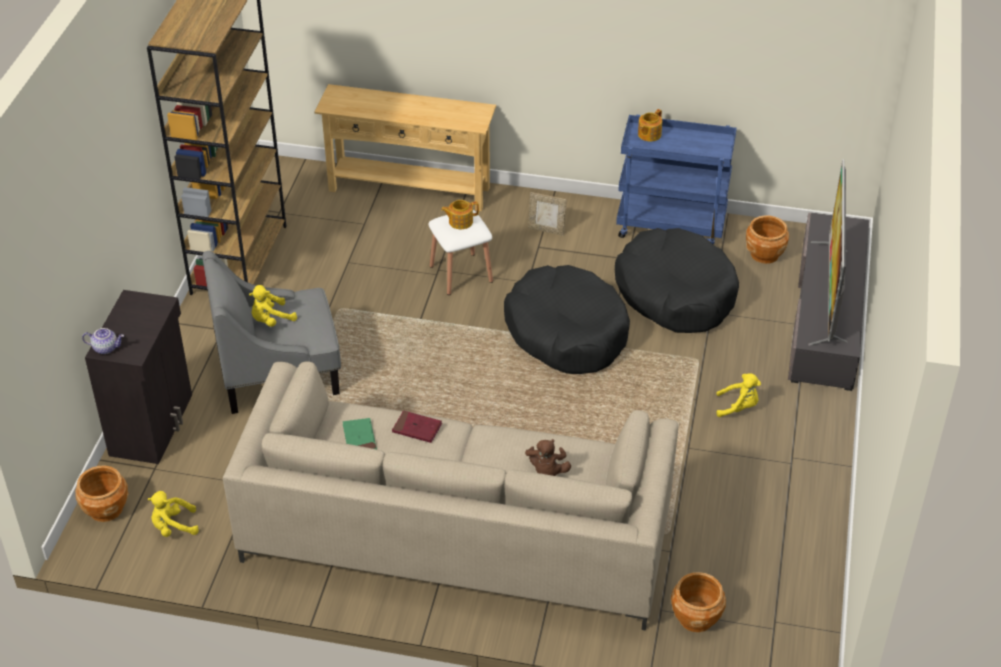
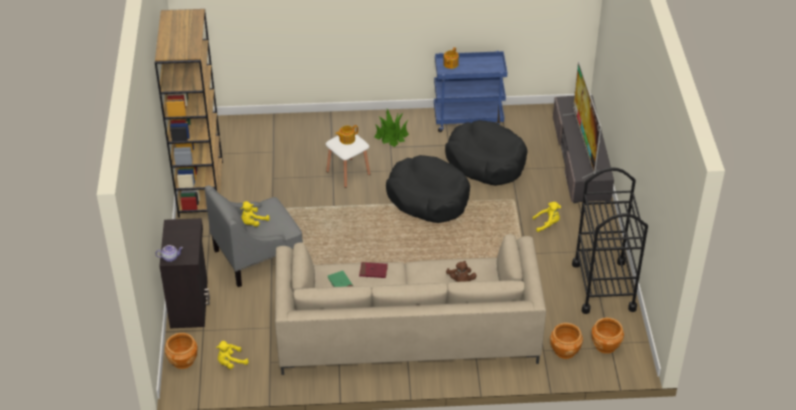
camera: 15 degrees left, 0 degrees up
(409, 189) = (293, 123): beige console table -> none
(546, 230) = (391, 135): picture frame -> potted plant
(764, 254) = (531, 127): brown planter -> brown planter (605, 345)
(795, 525) = (603, 286): none -> black cart

